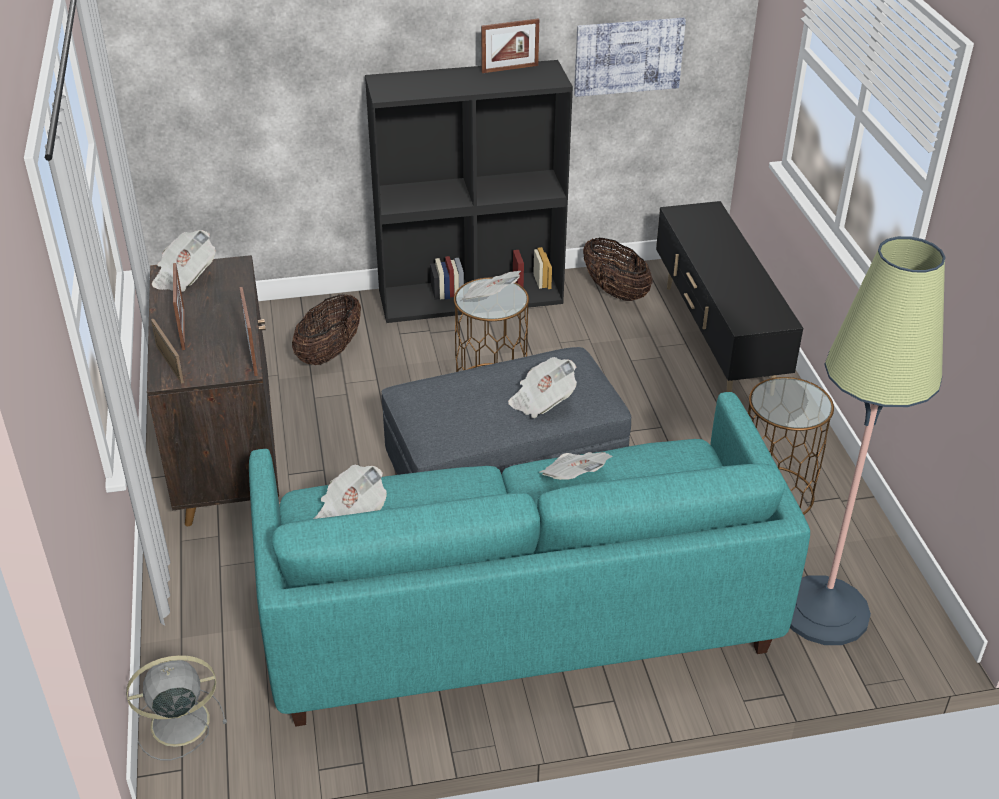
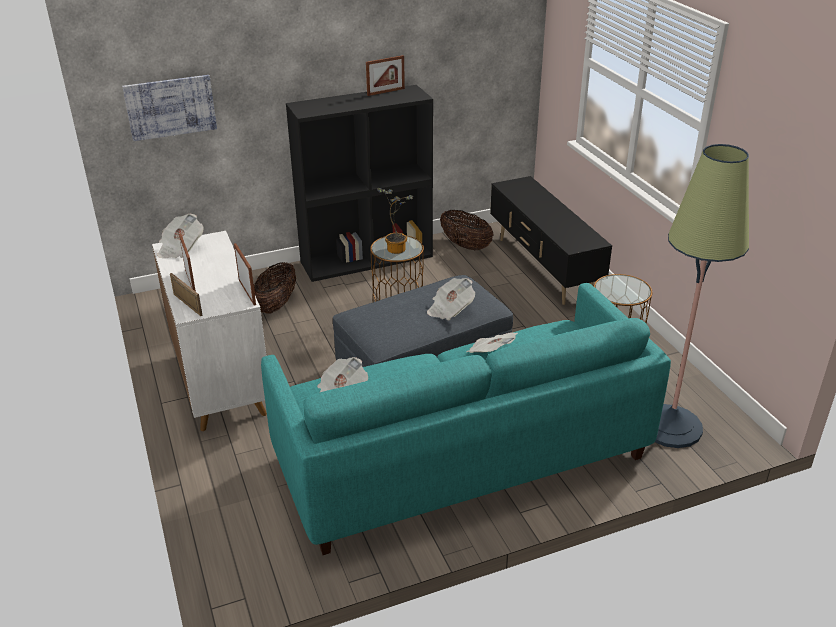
camera: 10 degrees left, 5 degrees down
(177, 723) = (232, 566): grey fan -> none
(227, 461) = (221, 384): brown cabinet -> white cabinet
(490, 298) = (396, 247): newspaper -> potted plant
(628, 56) = (462, 79): picture -> picture (170, 107)

